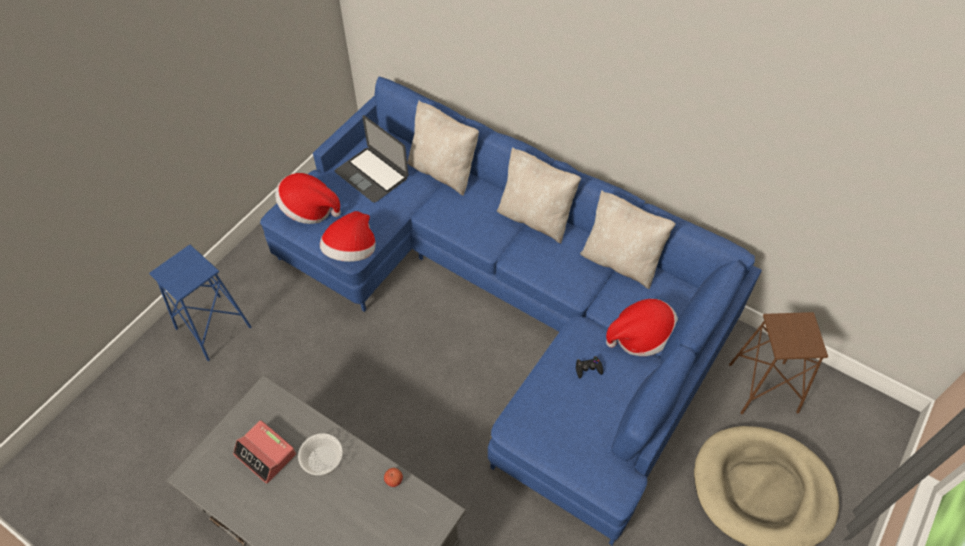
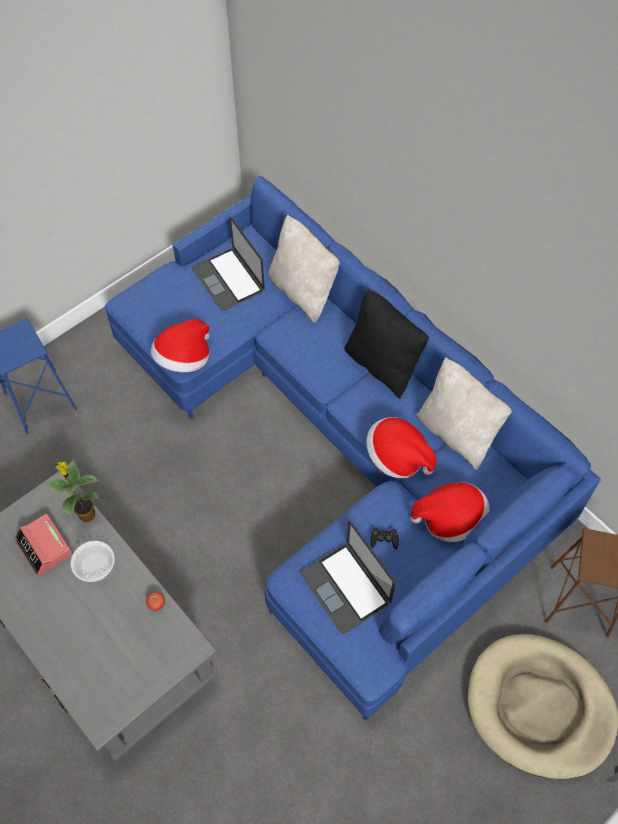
camera: 15 degrees right, 5 degrees up
(299, 412) = (86, 514): none -> potted plant
(309, 209) = (155, 304): hat -> hat (397, 457)
(535, 218) = (382, 364): beige pillow -> black pillow
(567, 420) = (345, 587): none -> laptop

